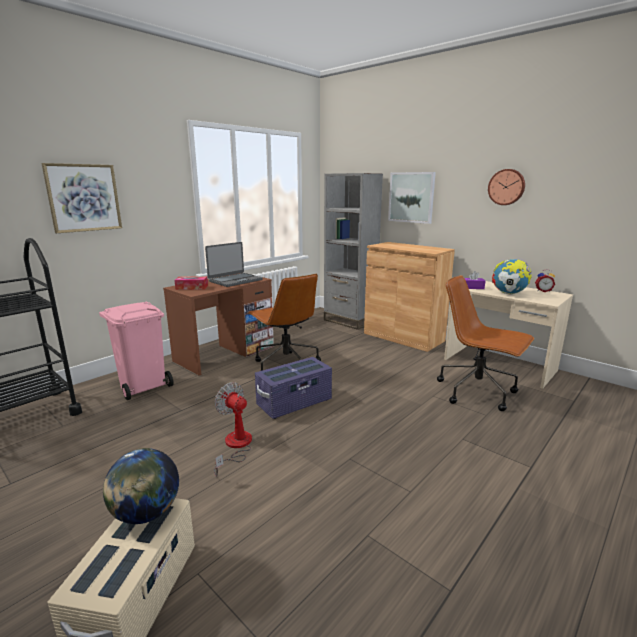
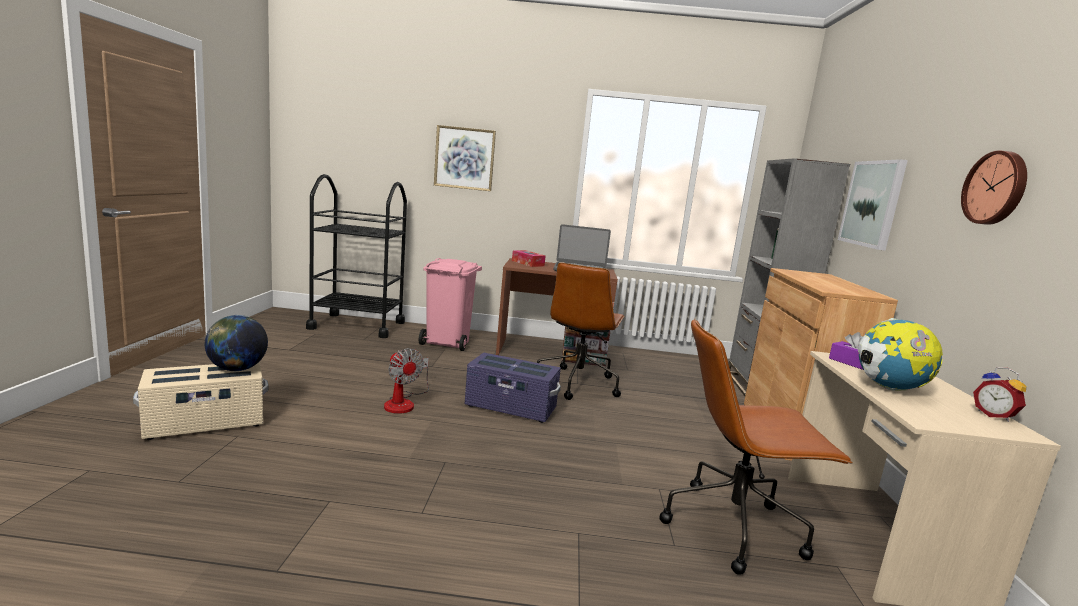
camera: 50 degrees right, 5 degrees down
(235, 446) = (404, 402): fan -> fan turned 135 degrees clockwise
(478, 392) = (734, 527): brown office chair -> brown office chair turned 90 degrees counterclockwise

